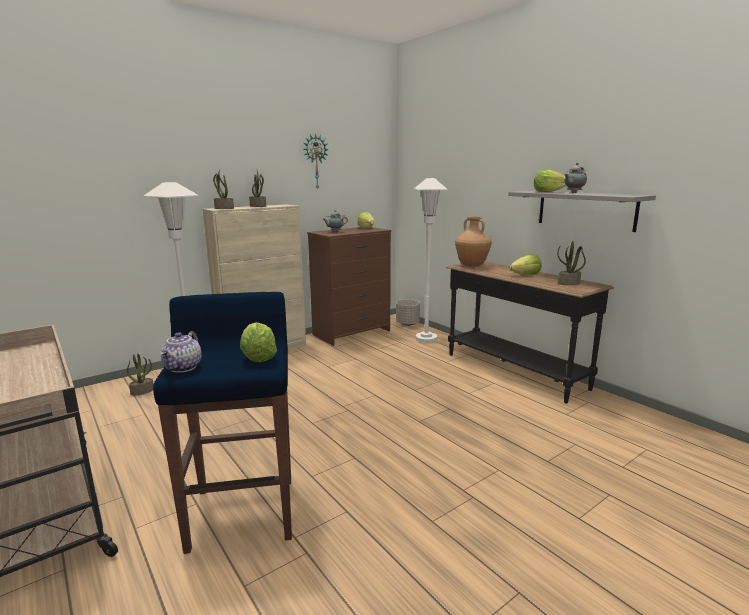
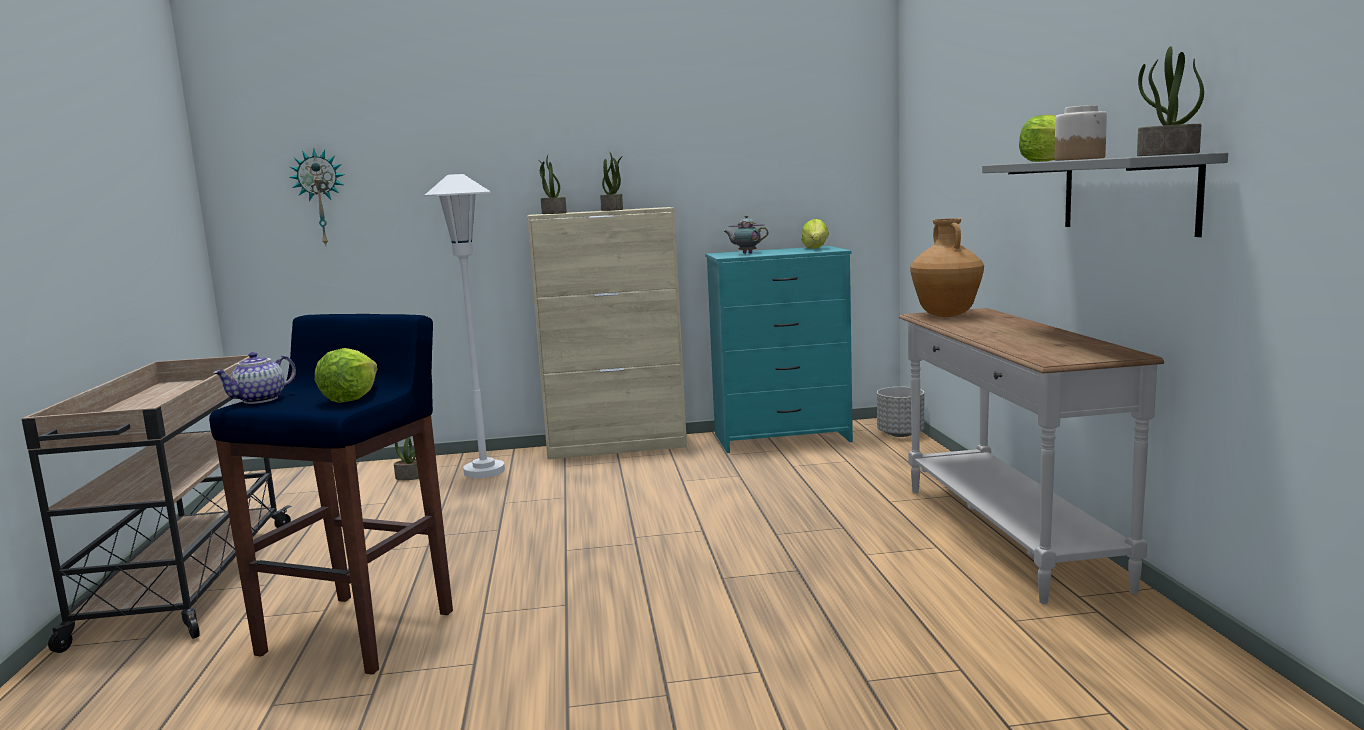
camera: 30 degrees right, 5 degrees down
(315, 162) = (725, 134): wall clock -> wall clock (320, 197)
(352, 333) = (782, 438): brown dresser -> turquoise dresser
(426, 339) = (903, 461): white floor lamp -> none
(513, 371) = (1005, 535): black console table -> white console table
(526, 275) = (1015, 333): lettuce -> none
(568, 283) = (1067, 349): potted plant -> potted plant (1167, 154)
(573, 193) = (1079, 159): teapot -> jar

